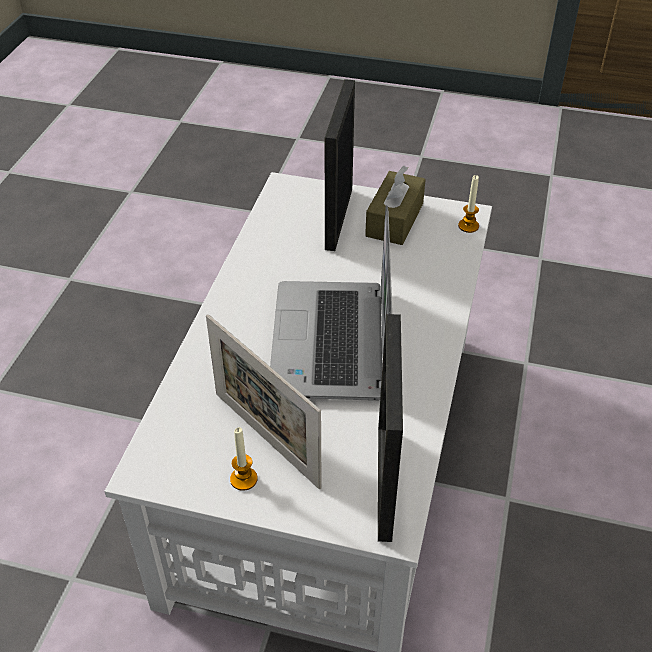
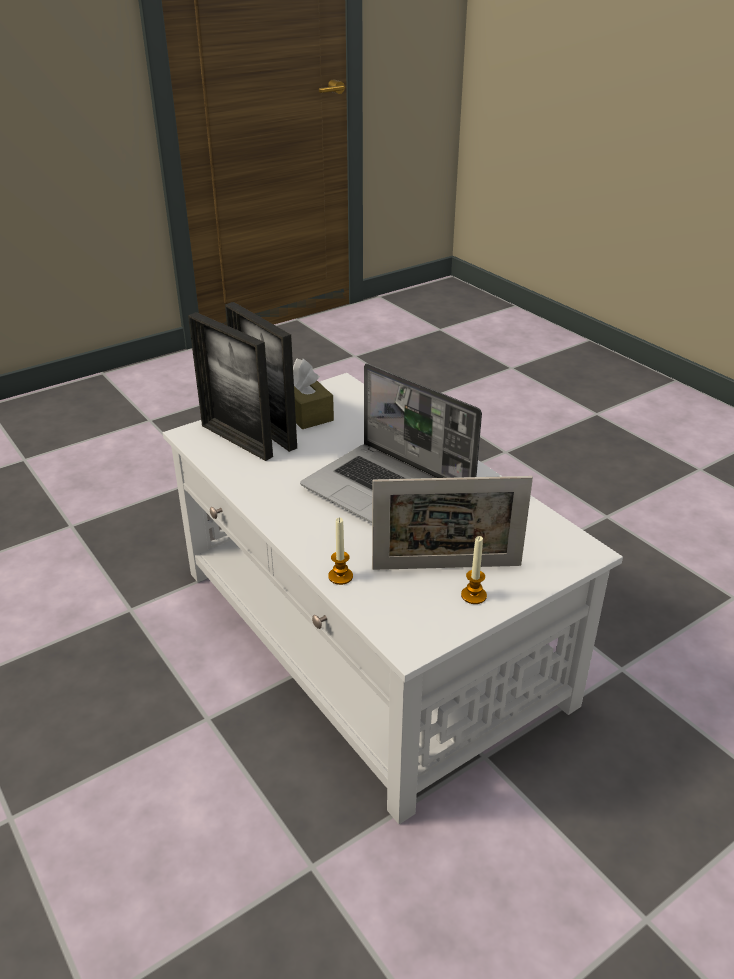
camera: 50 degrees left, 10 degrees down
(384, 482) = (543, 535): picture frame -> picture frame (236, 441)
(468, 226) = (353, 389): candle -> candle (340, 576)

